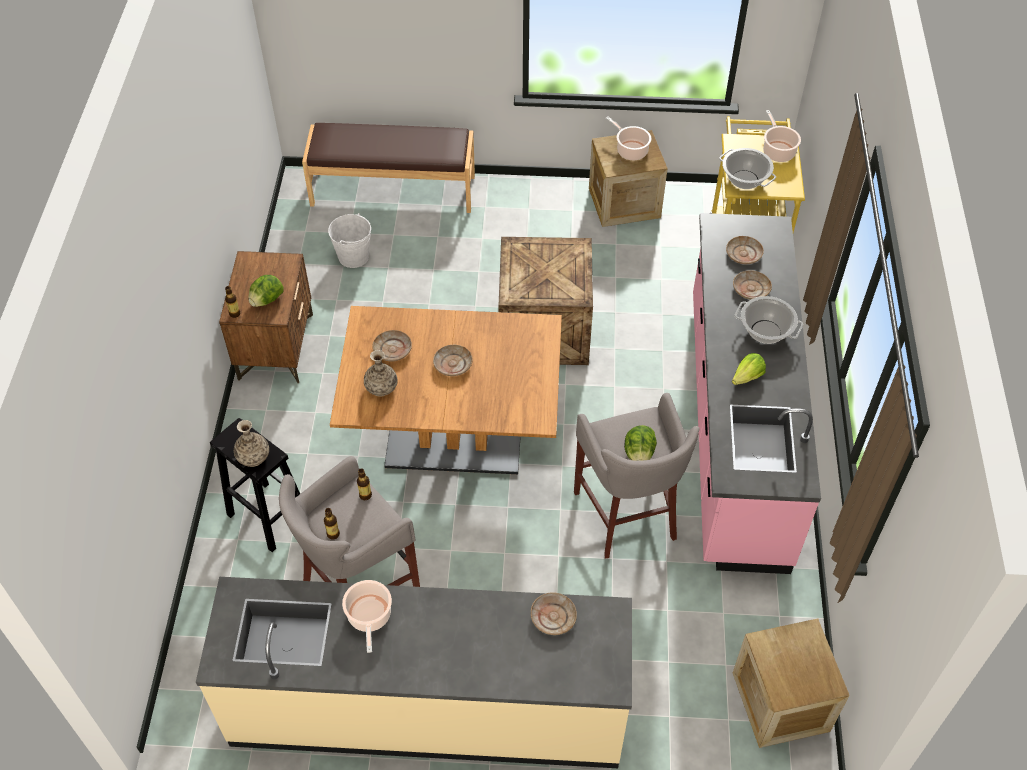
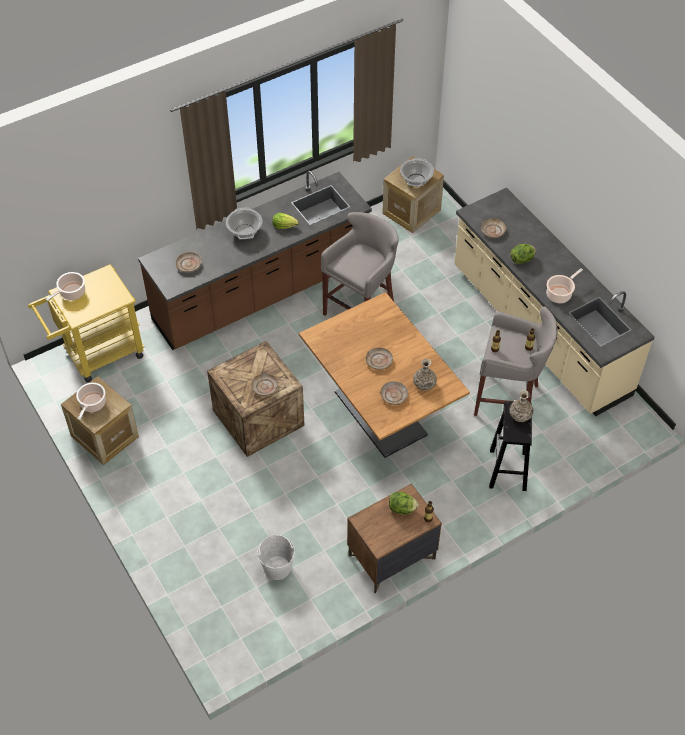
camera: 125 degrees left, 0 degrees up
(393, 190) = (190, 589): brown bench -> none
(639, 454) = (366, 255): lettuce -> lettuce (522, 260)
(734, 427) = (261, 294): pink counter -> brown counter
(745, 180) = (113, 297): cooking pot -> cooking pot (416, 180)
(751, 289) = (216, 250): beige plate -> beige plate (264, 387)

